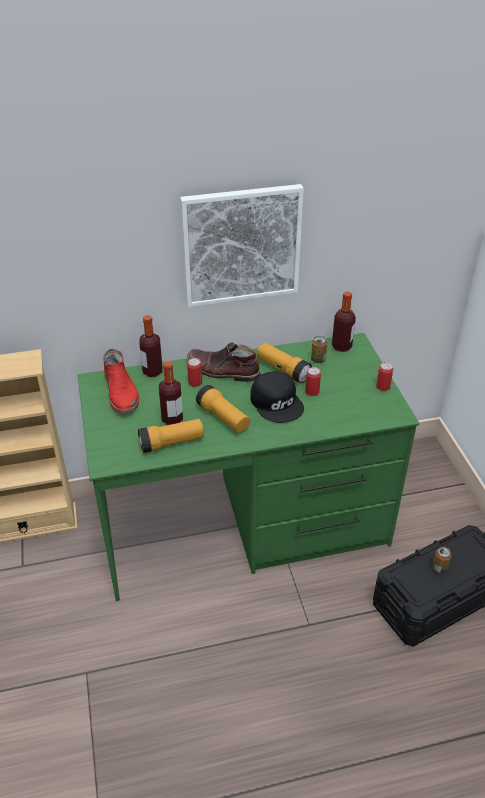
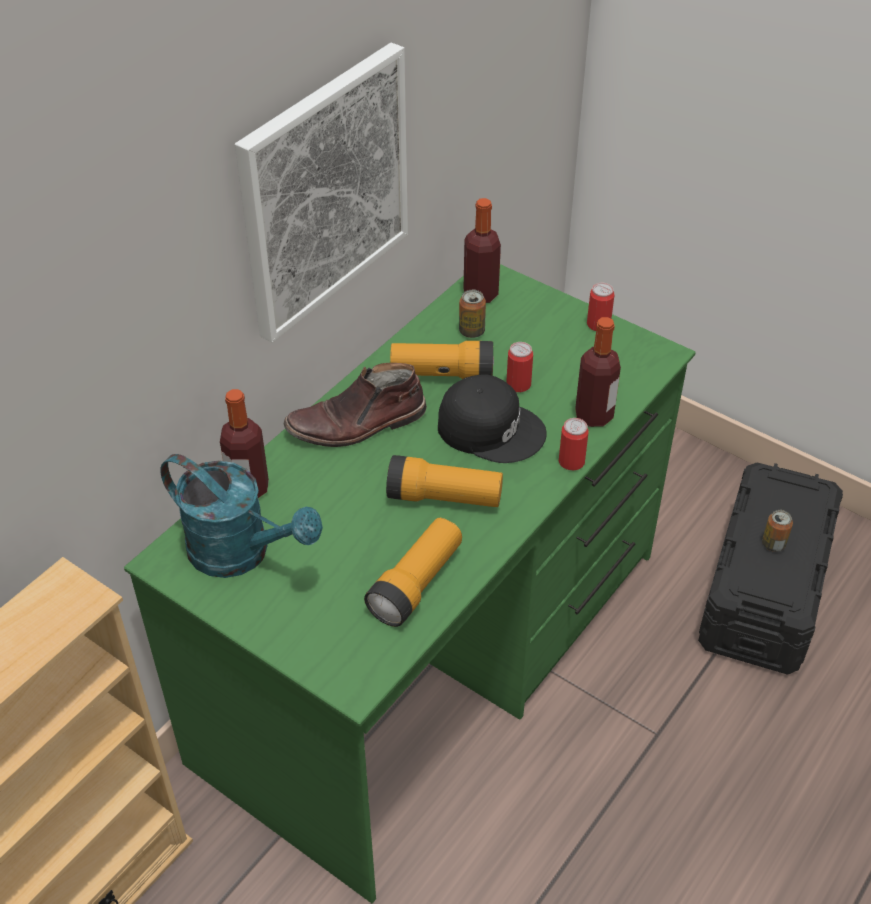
camera: 40 degrees left, 5 degrees up
(122, 393) = (241, 553): red boot -> turquoise watering can
(172, 419) = (372, 546): bottle -> bottle (594, 415)
(195, 382) = (337, 467): can -> can (571, 461)

